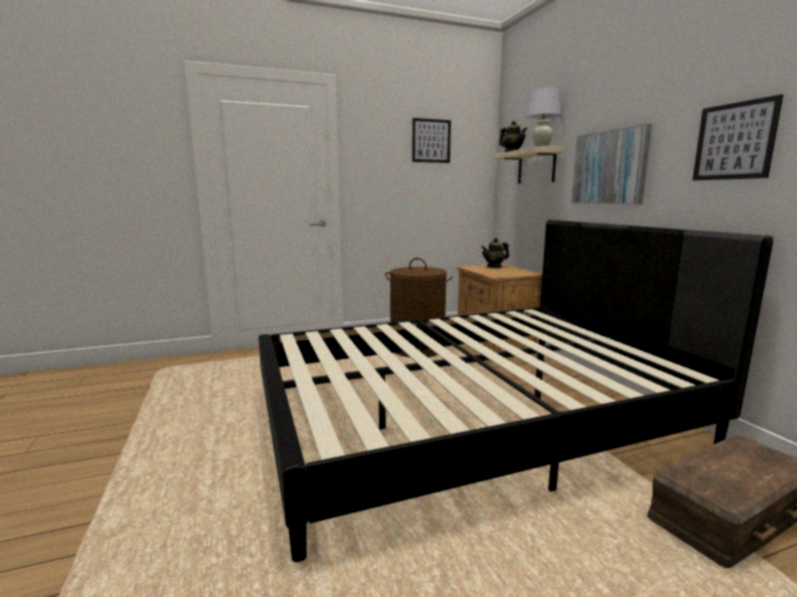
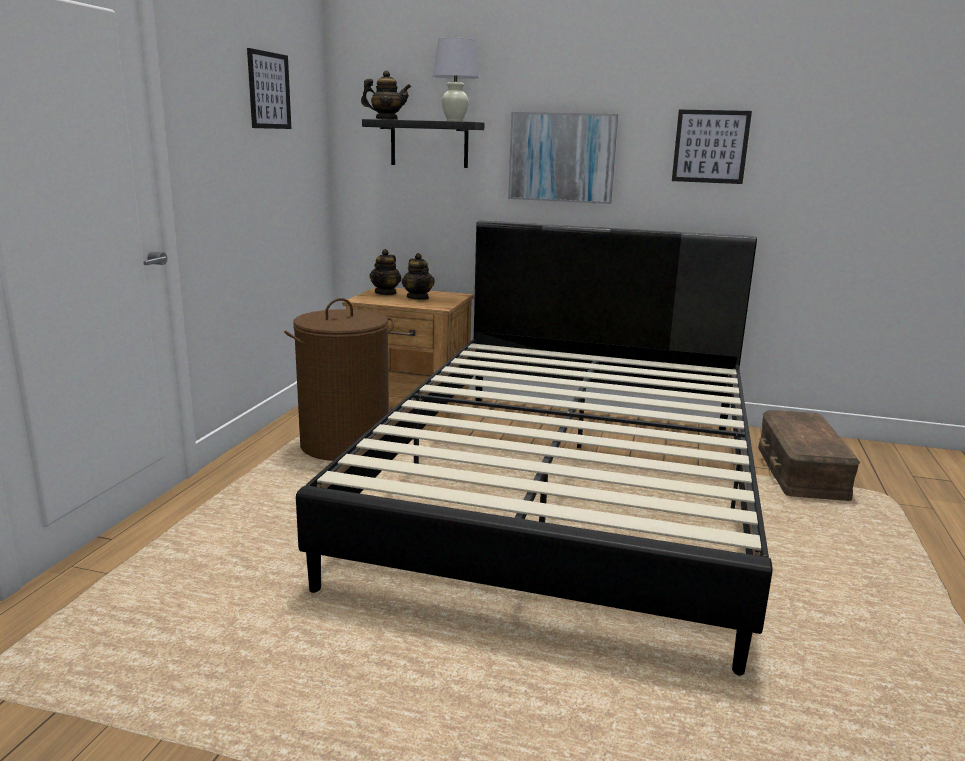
camera: 55 degrees left, 5 degrees up
(503, 271) = (418, 298): none -> teapot
(536, 167) = (429, 144): beige shelf -> black shelf

